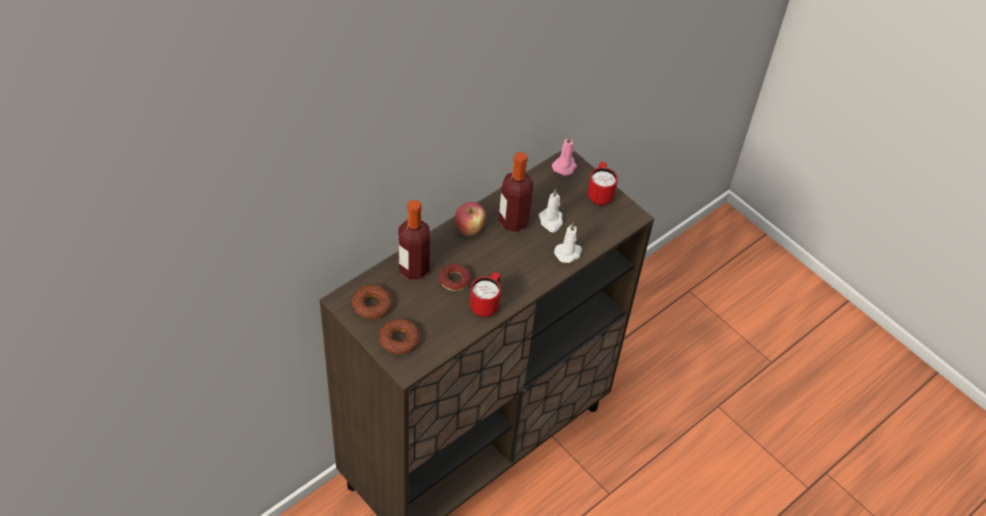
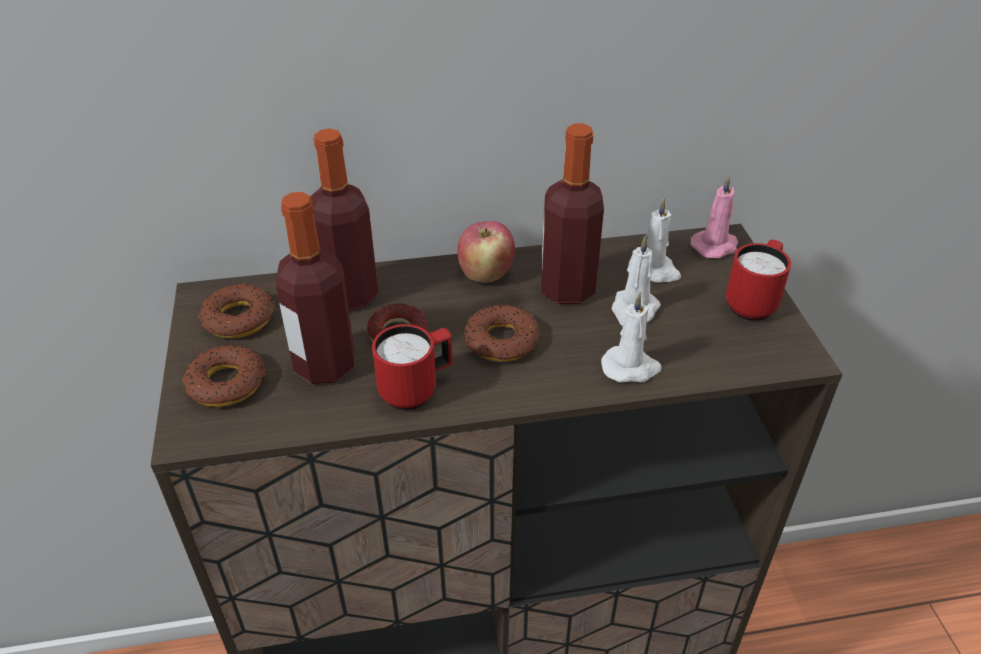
camera: 35 degrees right, 10 degrees down
(435, 310) = (325, 365): none -> bottle
(504, 263) = (501, 341): none -> donut
(546, 193) = (655, 271): none -> white candle

